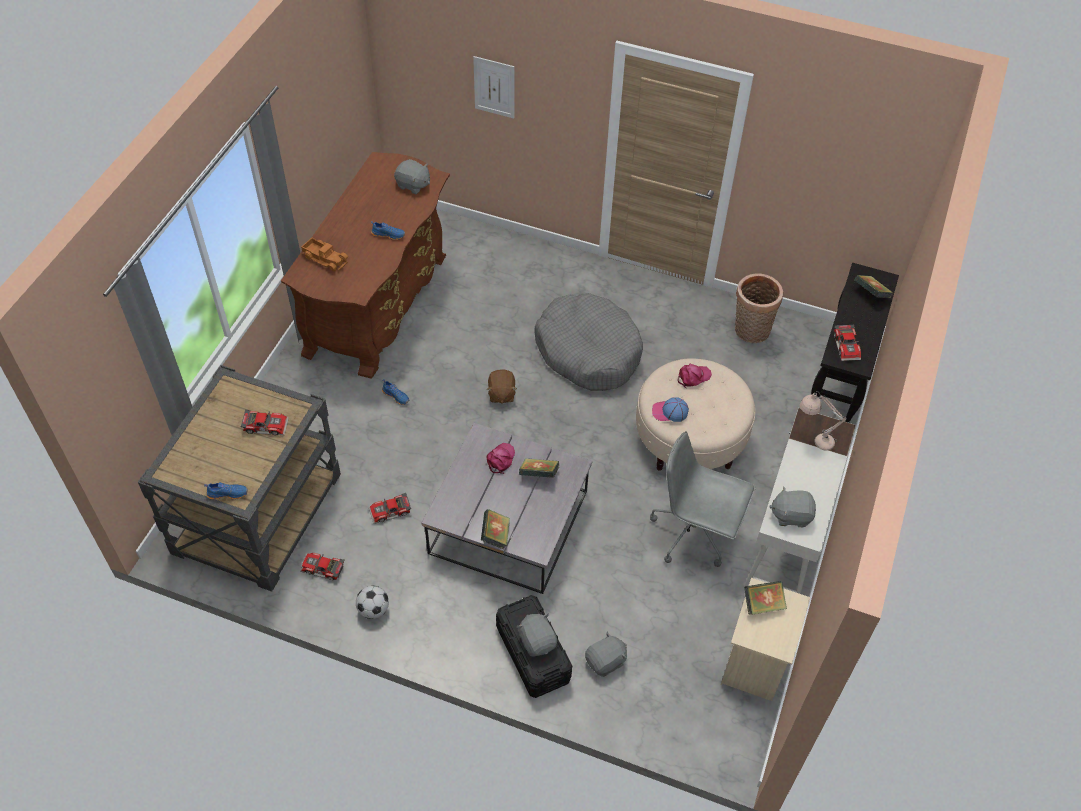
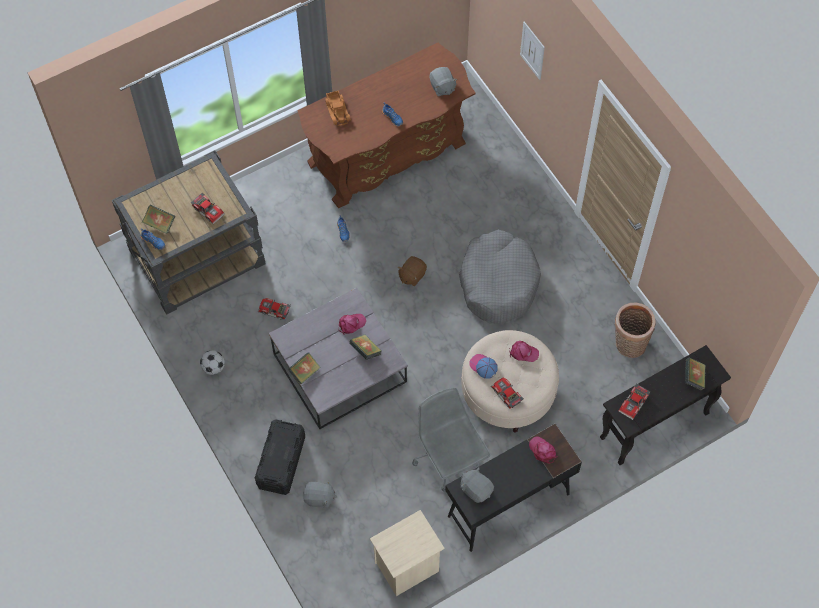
camera: 40 degrees right, 10 degrees up
(322, 569) = (205, 321): toy car -> toy car (506, 395)
(537, 641) = (279, 455): grey plush toy -> none
(763, 604) = (411, 530): book -> book (160, 224)
(787, 537) = (508, 505): white desk -> black desk
(813, 439) = (542, 451): beige table lamp -> pink cap

